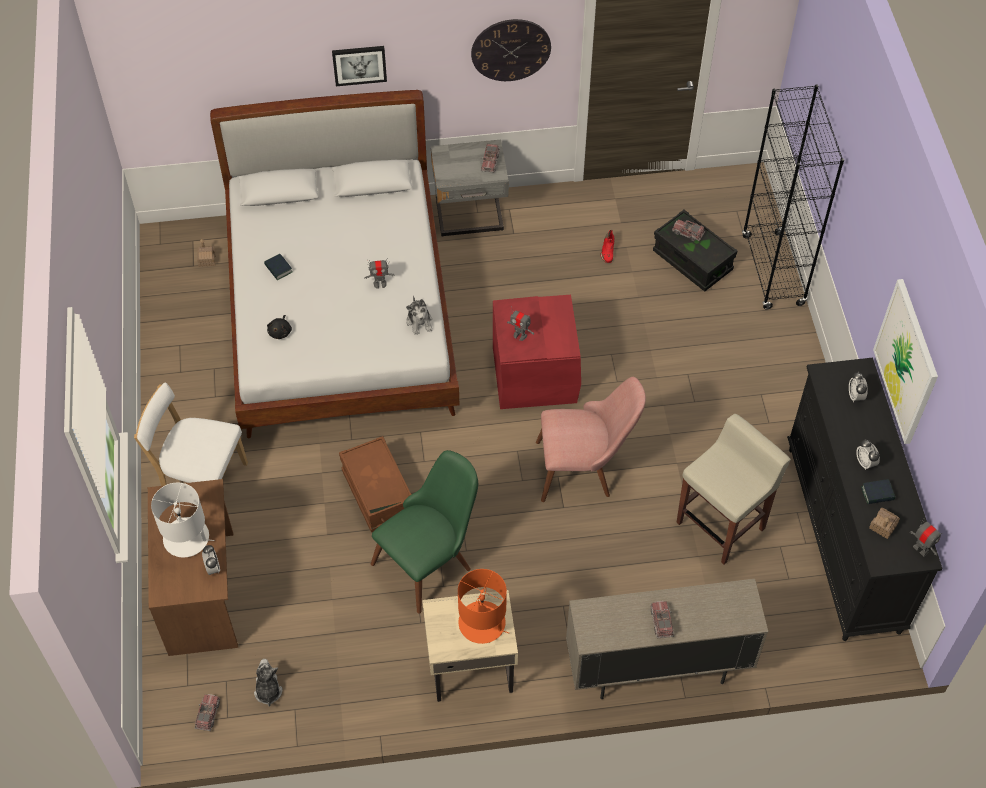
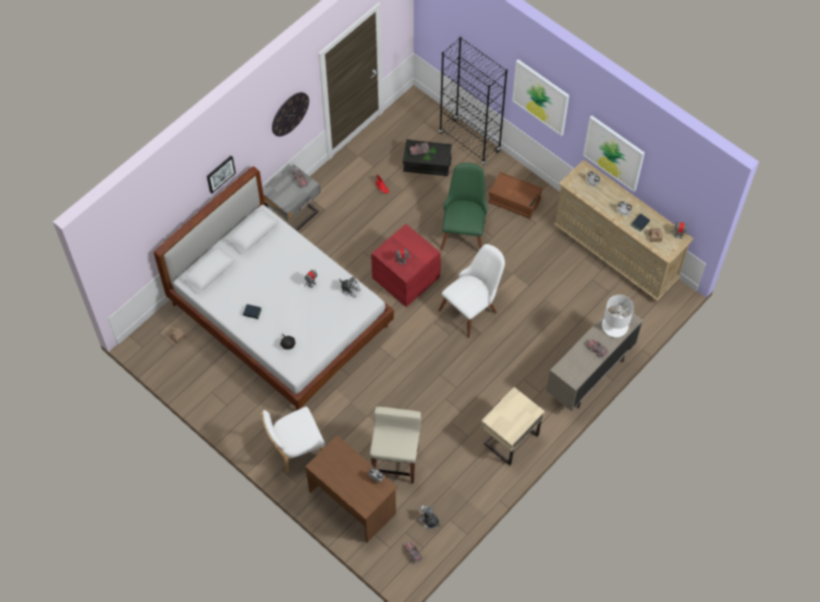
camera: 40 degrees left, 5 degrees up
(187, 538) = (349, 474): white table lamp -> white table lamp (615, 325)
(378, 493) = (388, 392): brown storage box -> brown storage box (514, 201)
(430, 559) = (444, 404): green chair -> green chair (464, 229)
(482, 623) = (517, 410): orange table lamp -> none
(584, 468) = (473, 307): pink chair -> white chair
(721, 525) = (558, 288): beige stool -> beige stool (396, 462)
(843, 539) = (615, 256): black dresser -> beige dresser
(863, 224) = (541, 97): none -> picture

